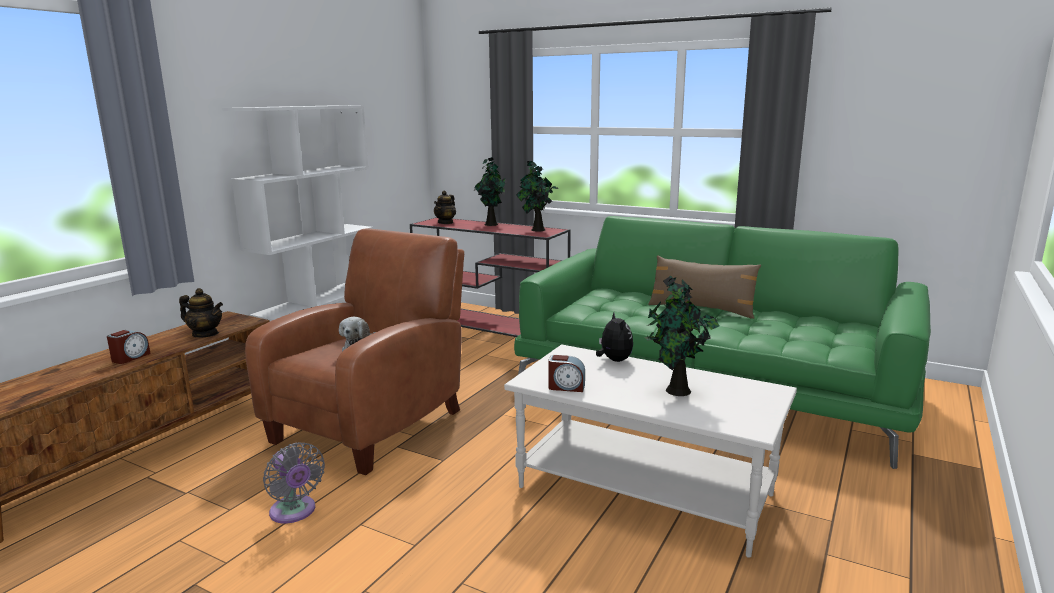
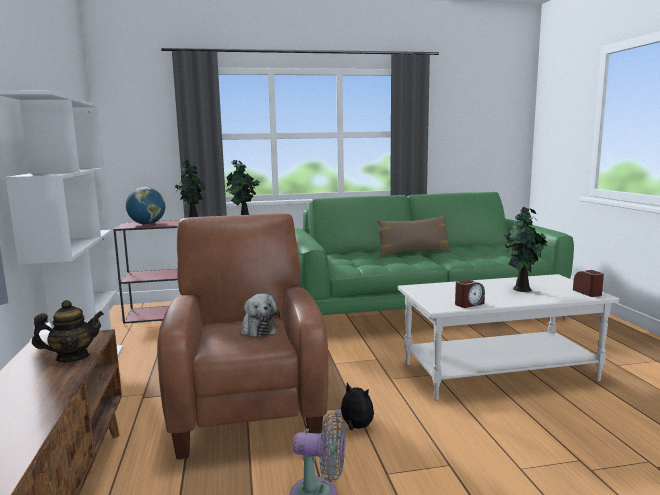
camera: 40 degrees left, 5 degrees down
(130, 357) = (31, 403): alarm clock -> alarm clock (587, 293)
(445, 222) = (147, 224): teapot -> globe
(614, 360) = (451, 285): plush toy -> plush toy (356, 427)

